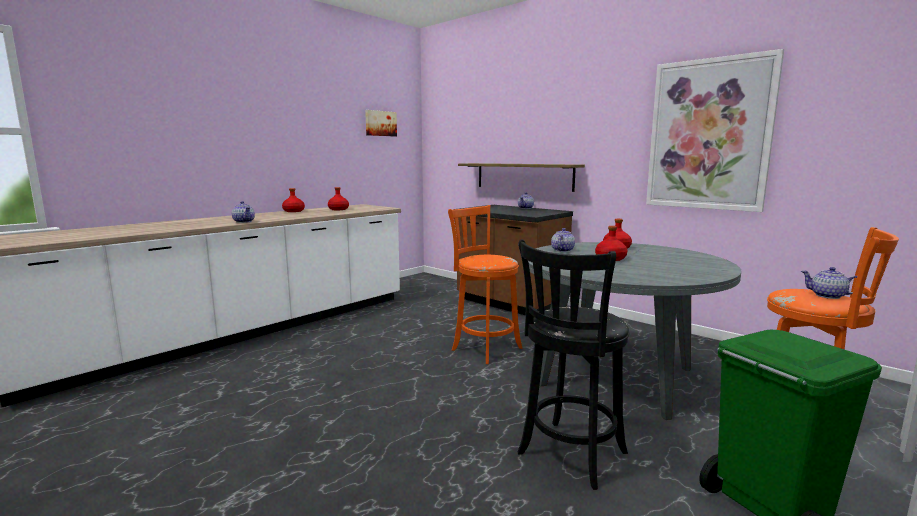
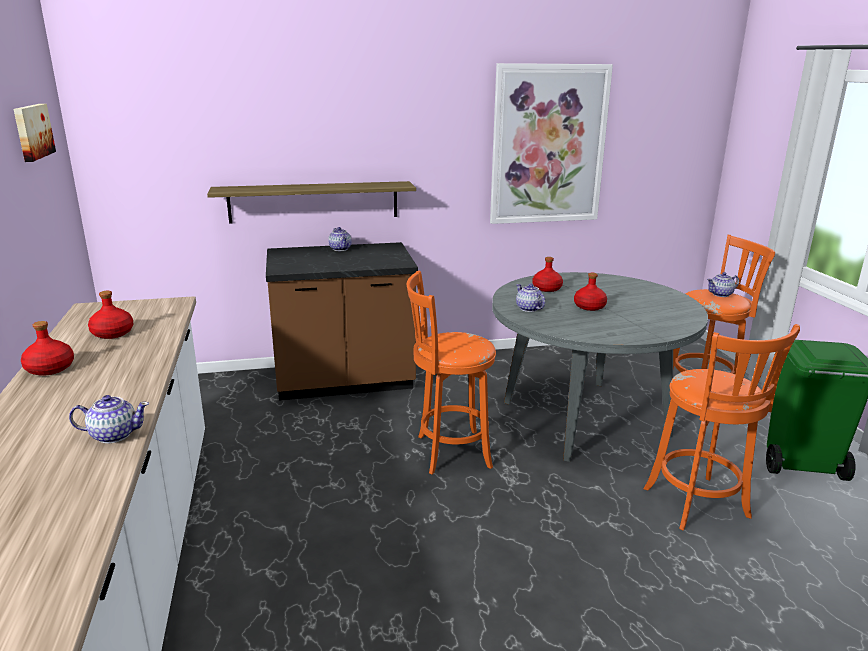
camera: 55 degrees left, 10 degrees up
(569, 456) = (699, 506): black stool -> orange stool

